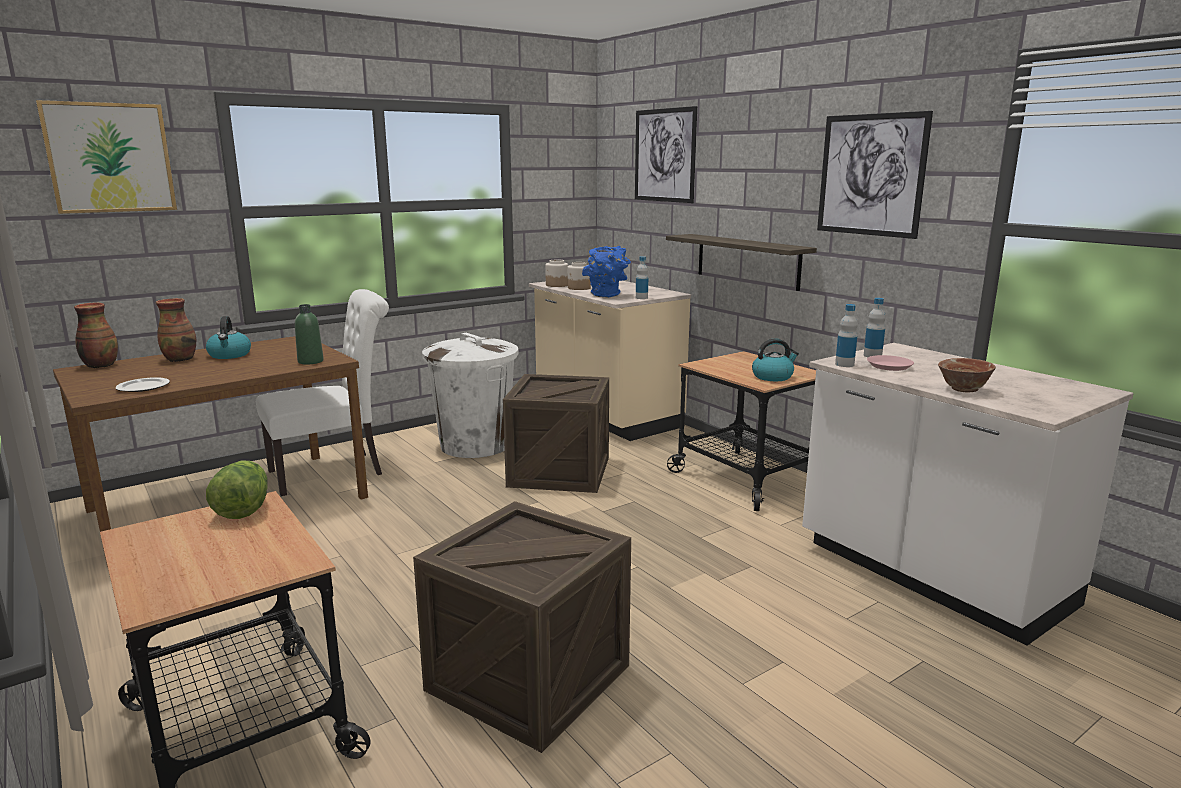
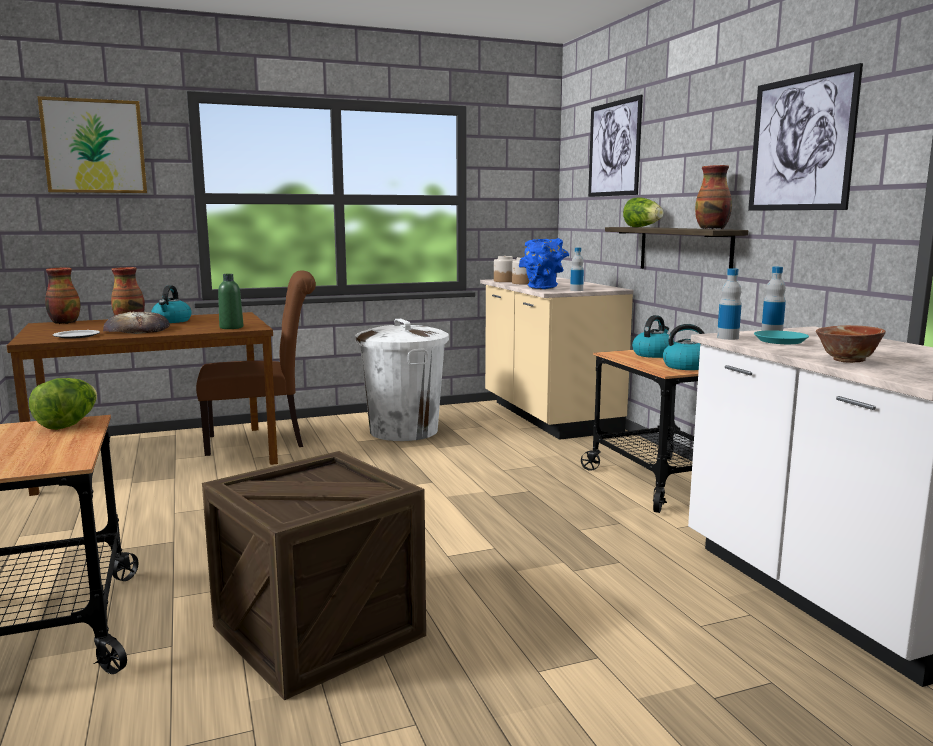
camera: 15 degrees right, 5 degrees down
(204, 372) = (137, 329): none -> bread
(333, 471) = (262, 441): white chair -> brown chair
(559, 472) = (470, 459): crate -> none
(705, 237) = (642, 227): none -> lettuce
(733, 363) = (653, 354): none -> kettle
(783, 246) = (712, 229): none -> vase
(889, 366) = (780, 341): pink plate -> turquoise plate

